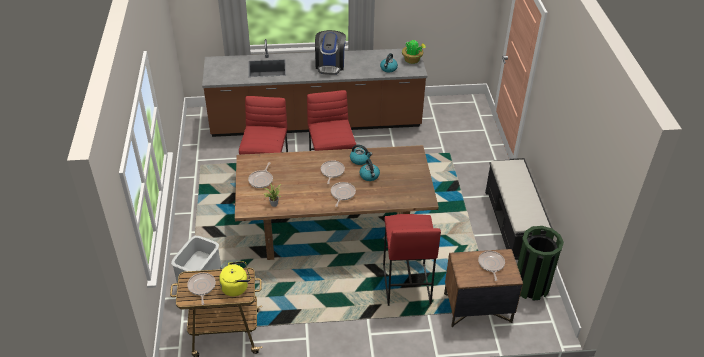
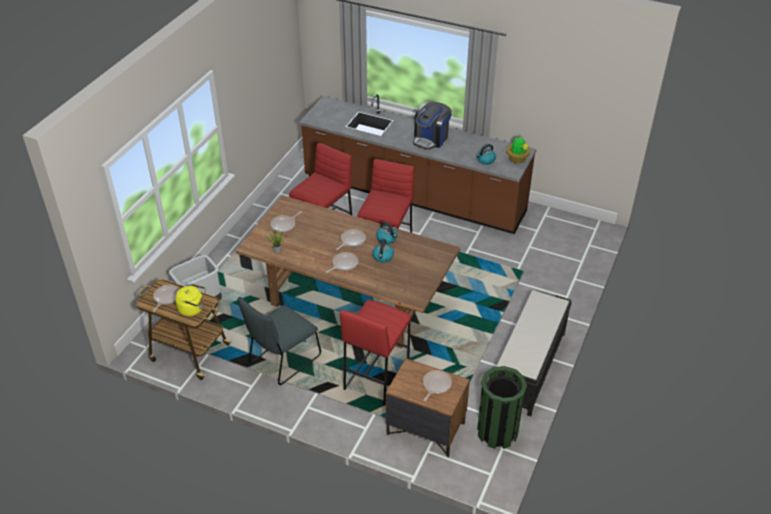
camera: 30 degrees right, 0 degrees up
(316, 304) = (282, 361): none -> grey chair

